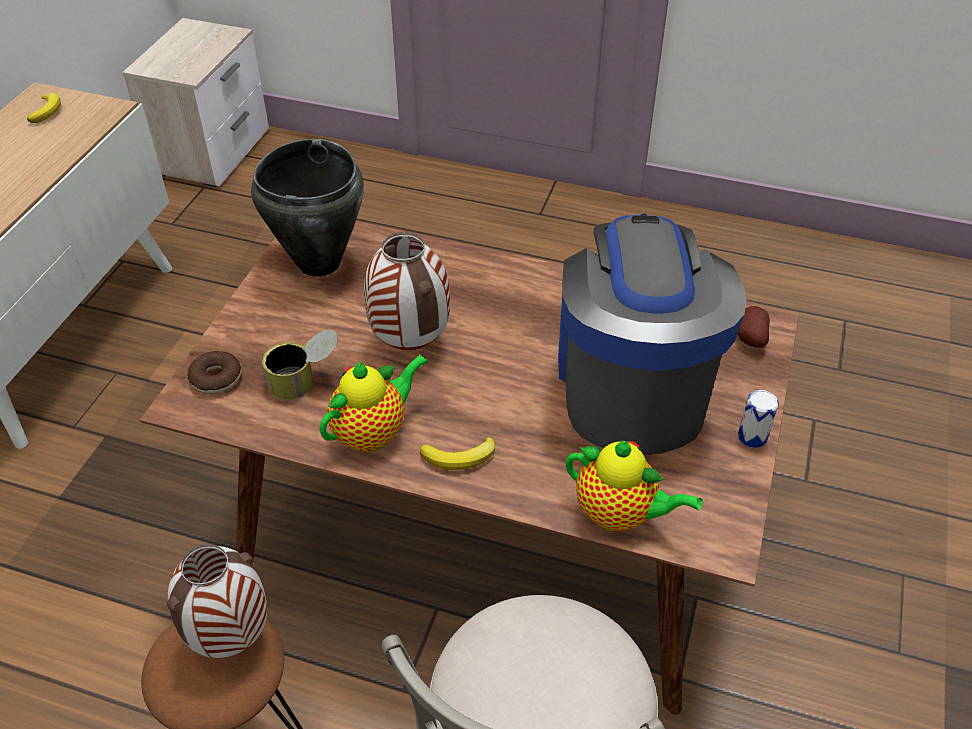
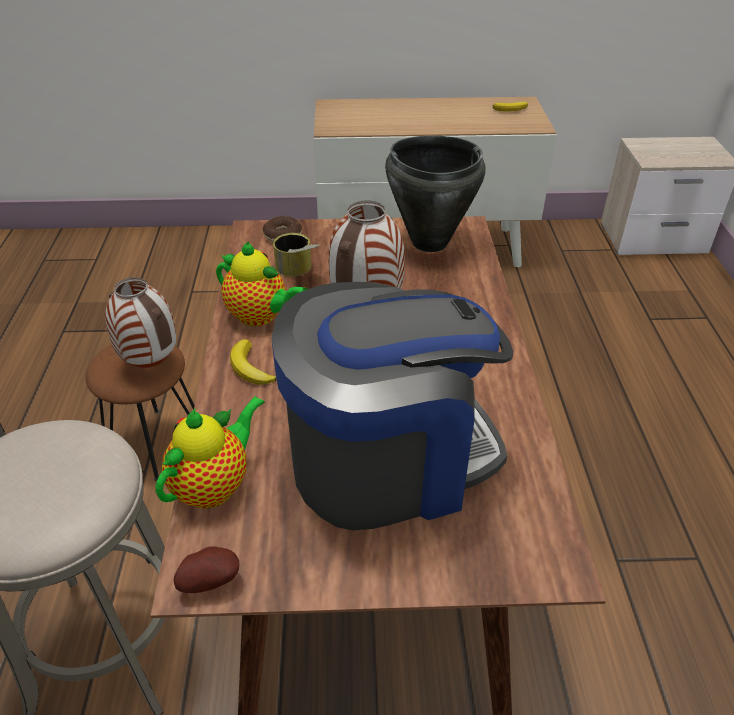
camera: 70 degrees right, 5 degrees down
(620, 514) = (215, 485): teapot -> teapot turned 150 degrees counterclockwise
(748, 339) = (521, 551): potato -> potato (210, 580)
(752, 436) = (360, 580): can -> none

